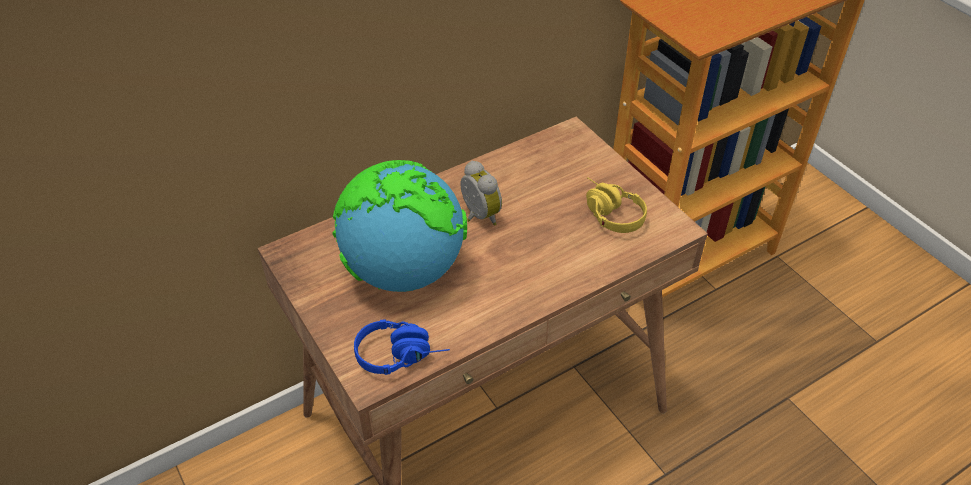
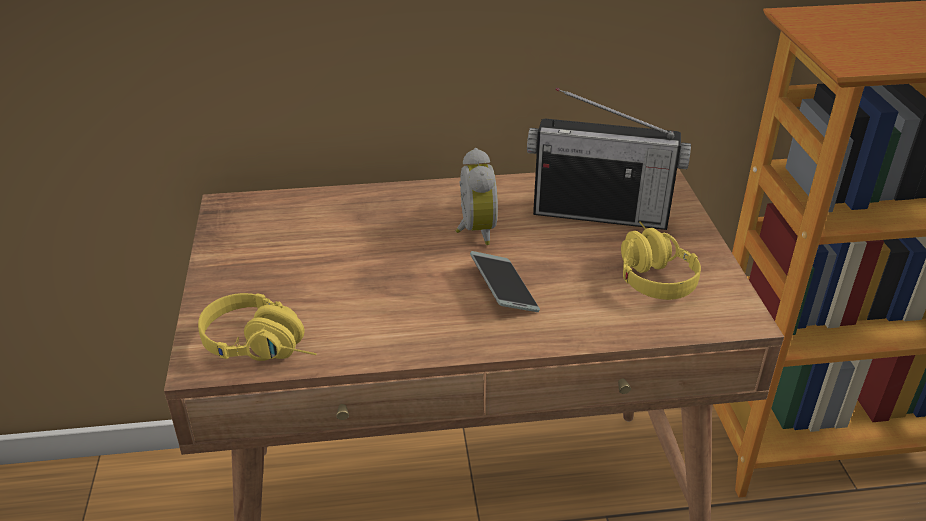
camera: 25 degrees right, 10 degrees down
(402, 354) = (266, 346): blue headphones -> yellow headphones
(403, 271) = (339, 261): globe -> none
(526, 256) = (503, 289): none -> phone
(552, 174) = (600, 213): none -> radio

